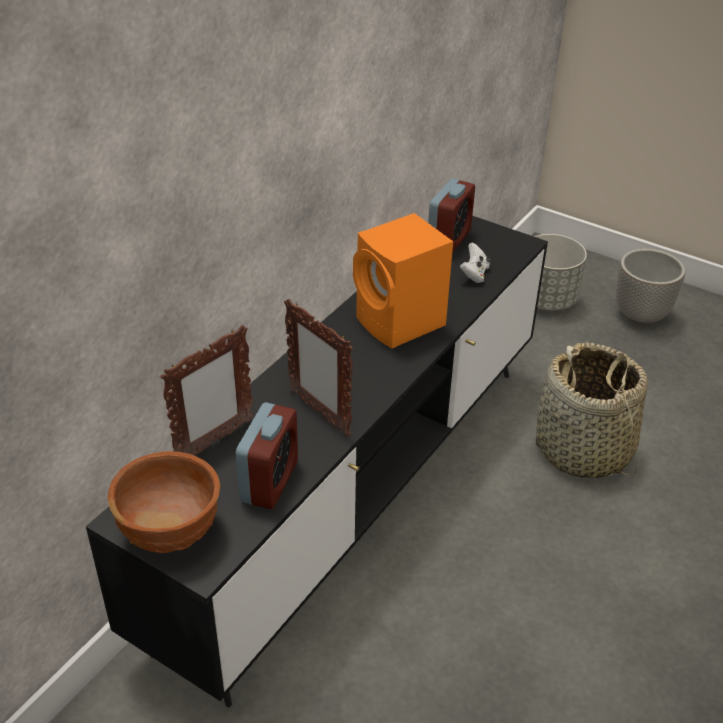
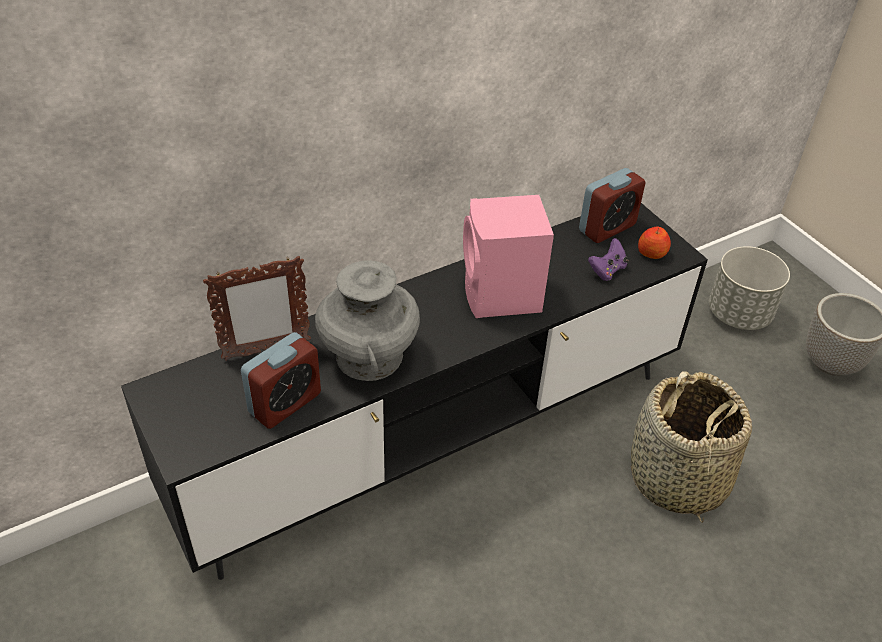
camera: 25 degrees right, 5 degrees up
(171, 532) = (179, 417): brown bowl -> none
(319, 413) = (369, 356): picture frame -> grey vase
(401, 324) = (502, 297): orange speaker -> pink speaker
(474, 274) = (607, 270): white game controller -> purple game controller
(500, 249) = (652, 253): none -> apple

